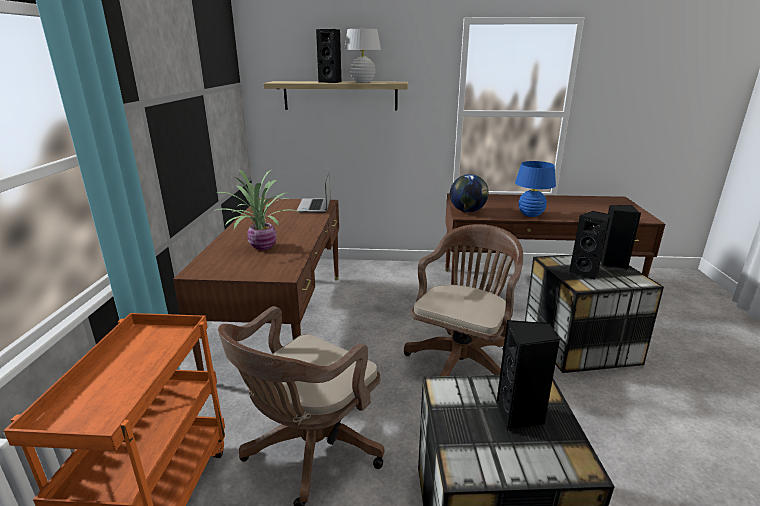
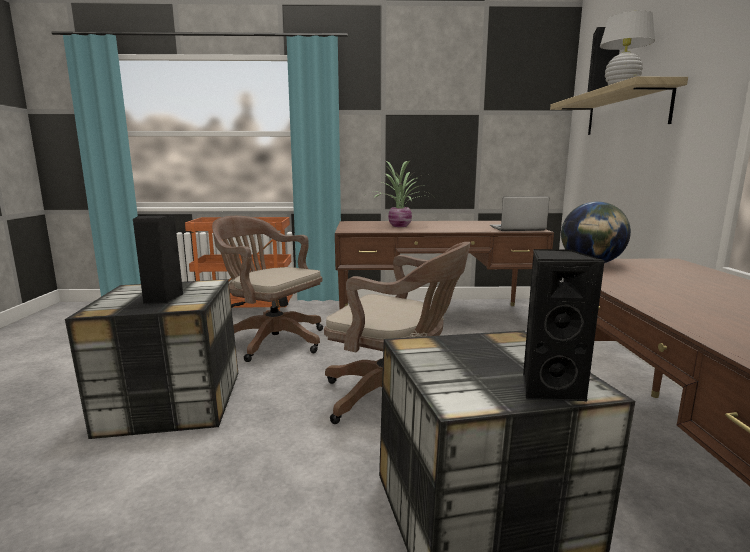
camera: 85 degrees right, 10 degrees down
(530, 214) = (638, 290): blue table lamp -> none
(586, 272) = (472, 355): black speaker -> none

